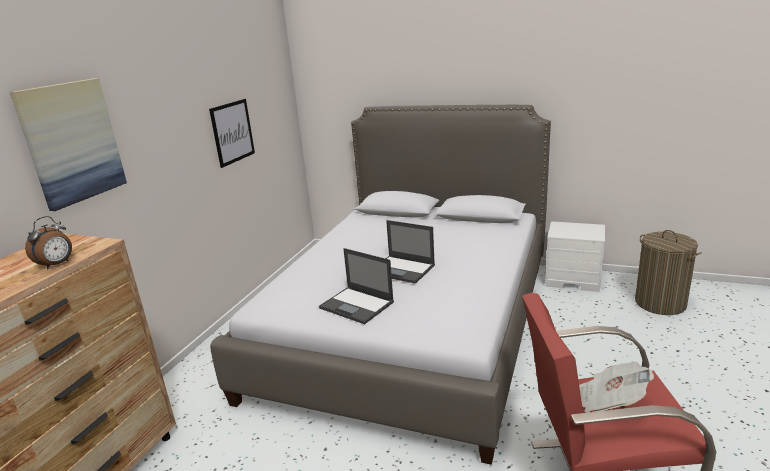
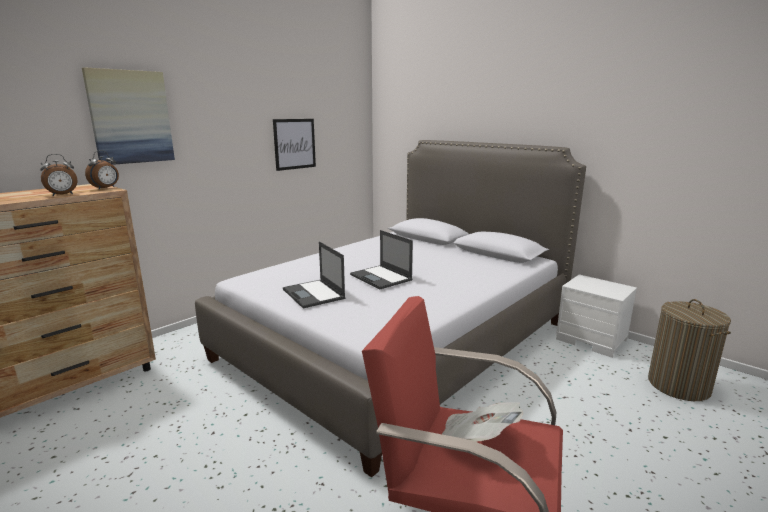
camera: 20 degrees right, 5 degrees down
(90, 242) = (106, 188): none -> alarm clock

